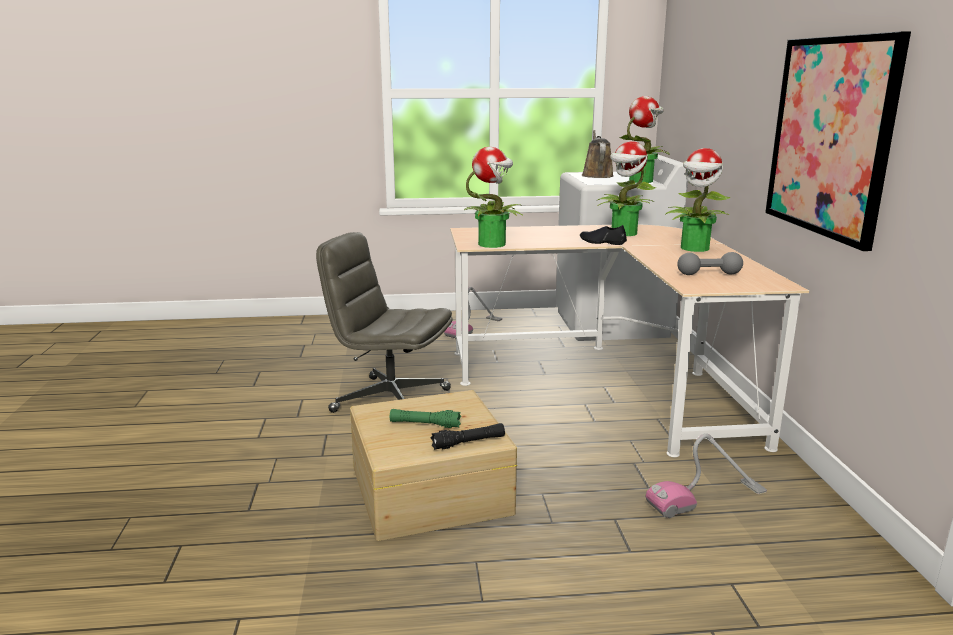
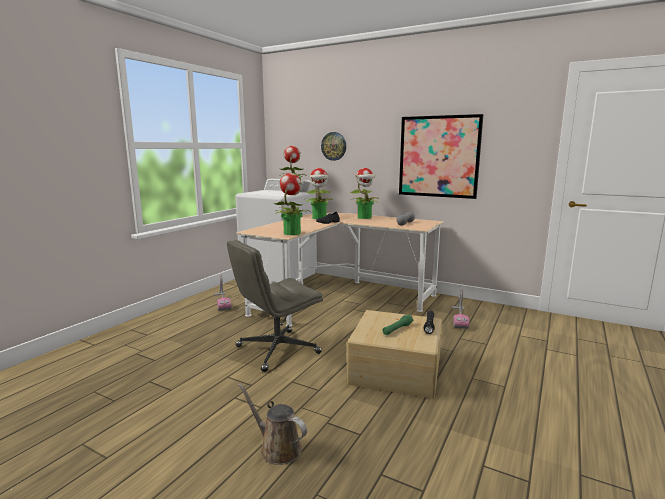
camera: 55 degrees left, 5 degrees down
(596, 175) = (262, 192): brown watering can -> brown watering can (277, 448)
(715, 99) = (334, 146): none -> wall clock

